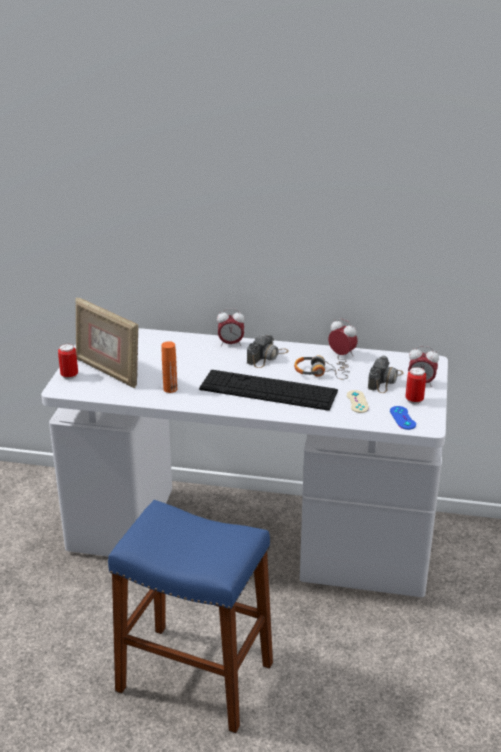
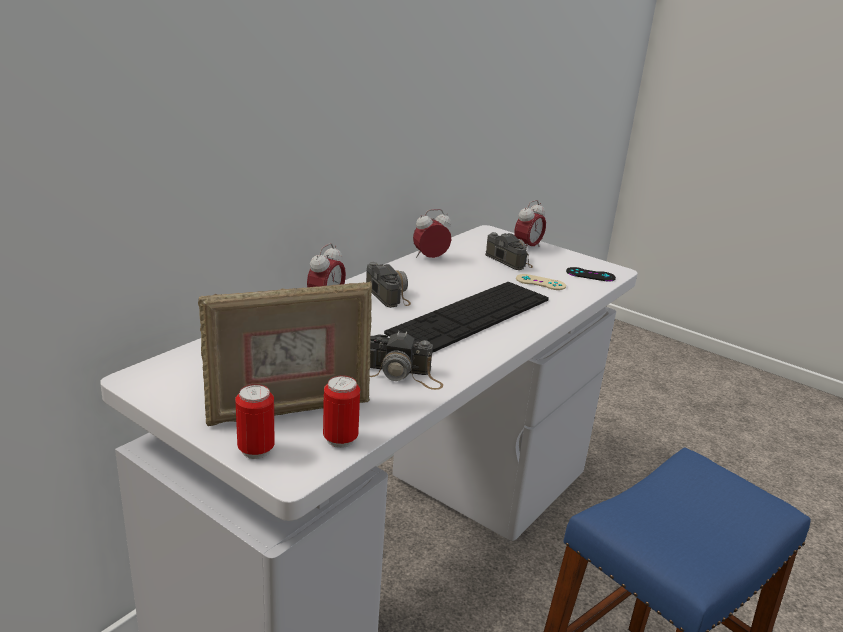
camera: 65 degrees left, 5 degrees down
(170, 389) = (401, 374): orange bottle -> camera
(321, 372) = (459, 279): headphones -> none
(402, 418) = (590, 275): blue game controller -> black game controller
(414, 400) = (559, 260): can -> can (340, 439)

